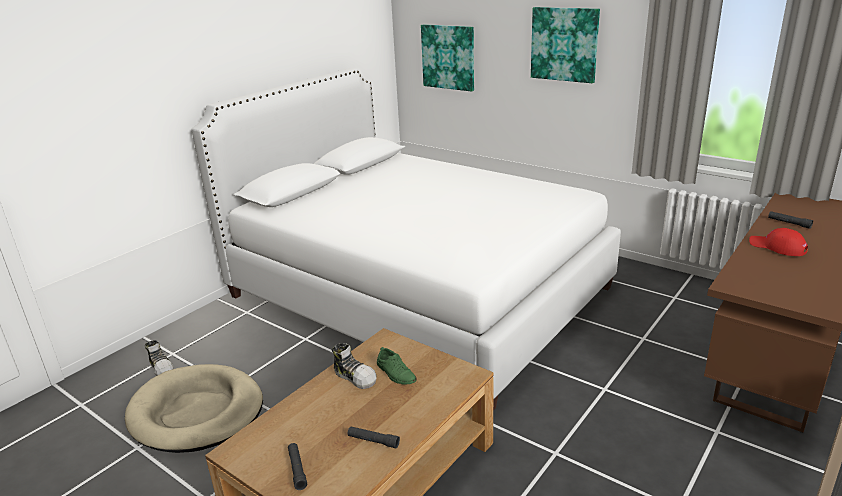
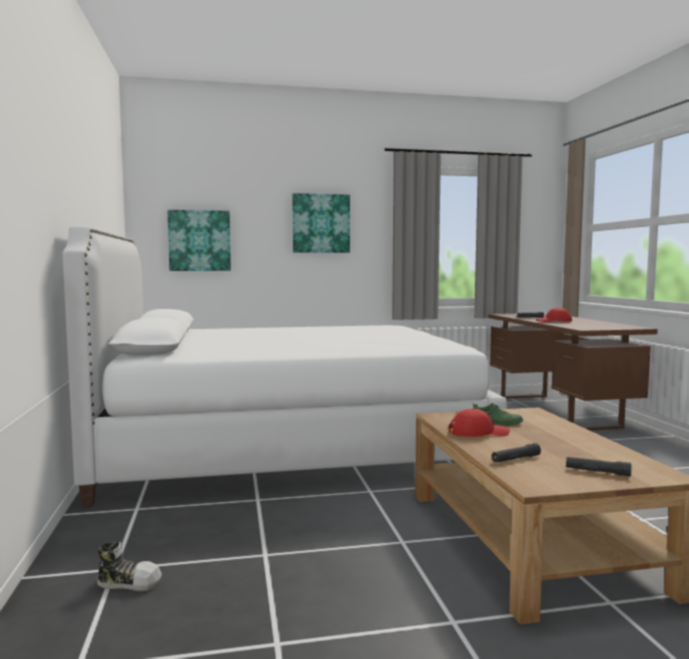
camera: 50 degrees left, 20 degrees down
(197, 412) = (276, 585): beige dog bed -> none
(355, 376) = (478, 432): shoe -> red cap
(373, 441) = (585, 446): black flashlight -> black flashlight (515, 459)

